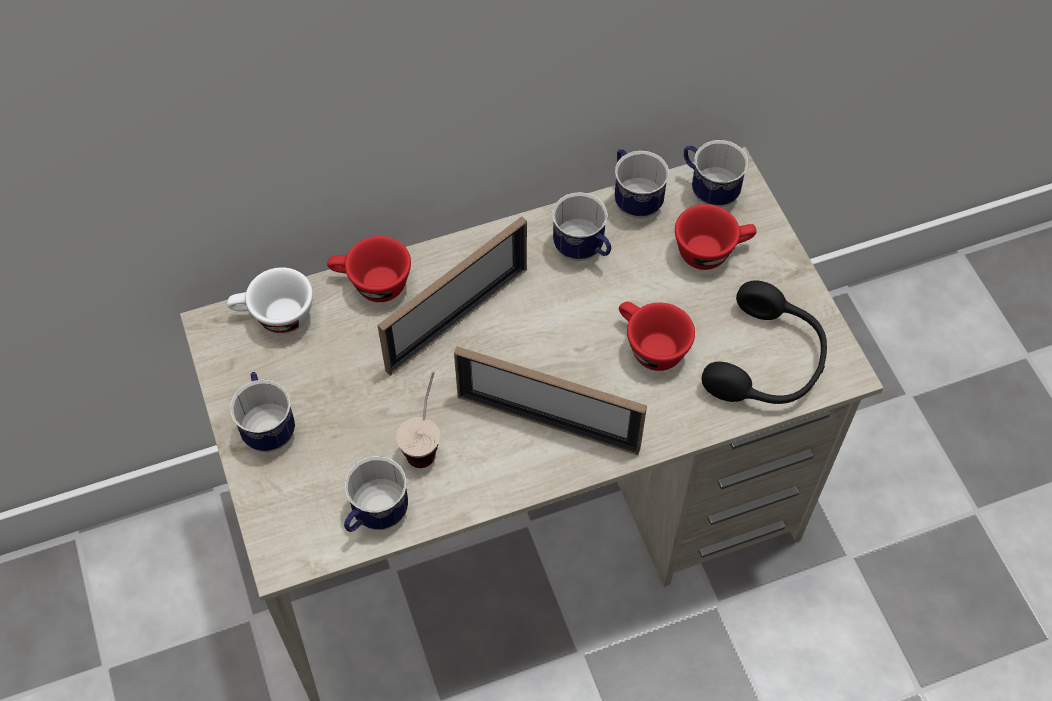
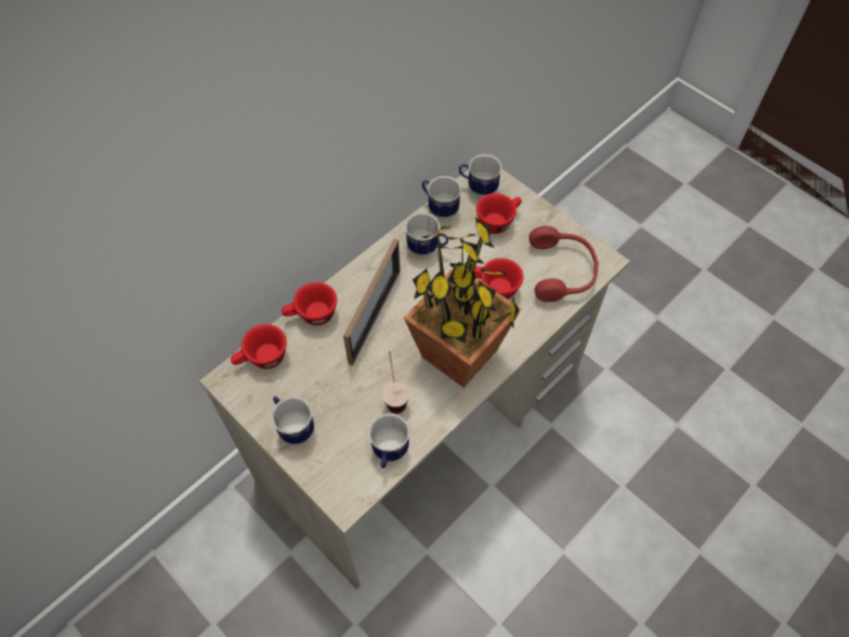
camera: 25 degrees left, 0 degrees up
(275, 318) = (262, 359): white cup -> red cup
(548, 422) = (460, 355): picture frame -> potted plant
(768, 362) = (562, 271): black headphones -> red headphones

